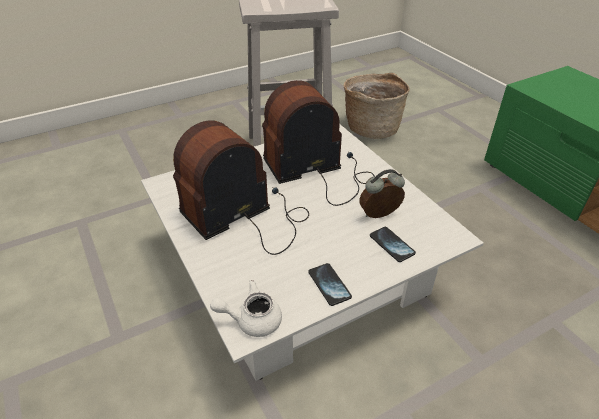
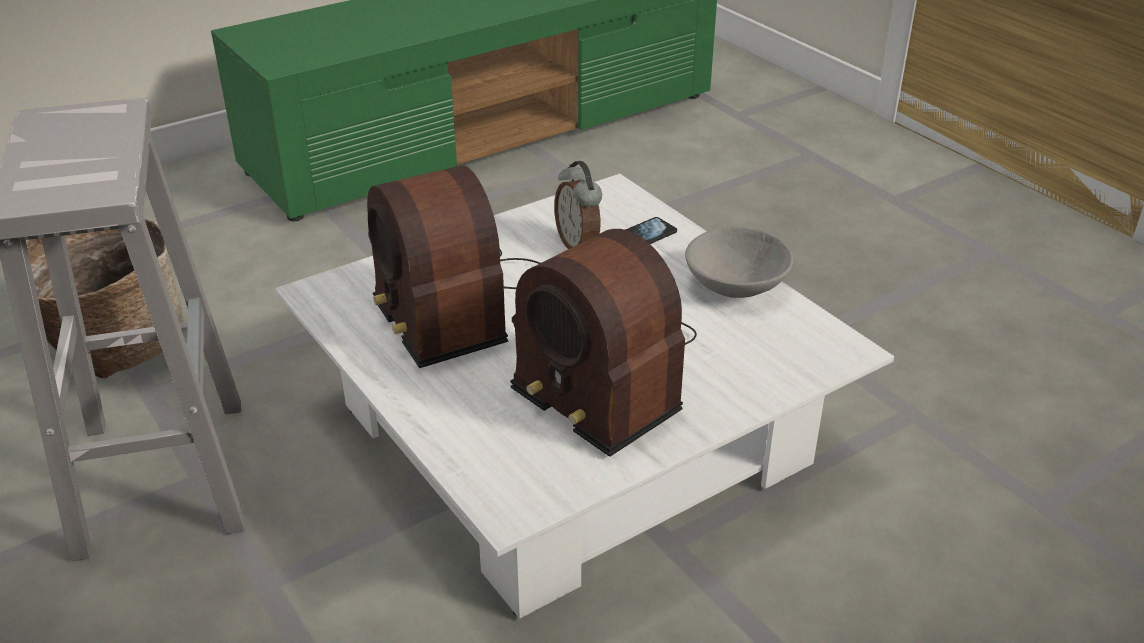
camera: 95 degrees left, 5 degrees down
(251, 319) = (824, 347): white teapot -> none
(329, 285) = (736, 286): phone -> grey bowl

